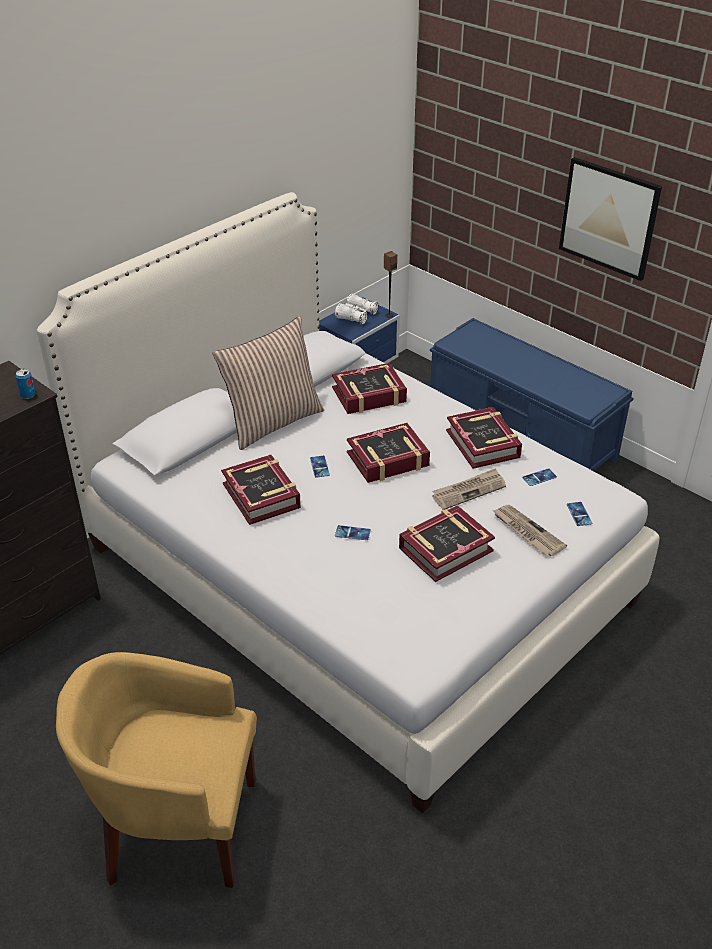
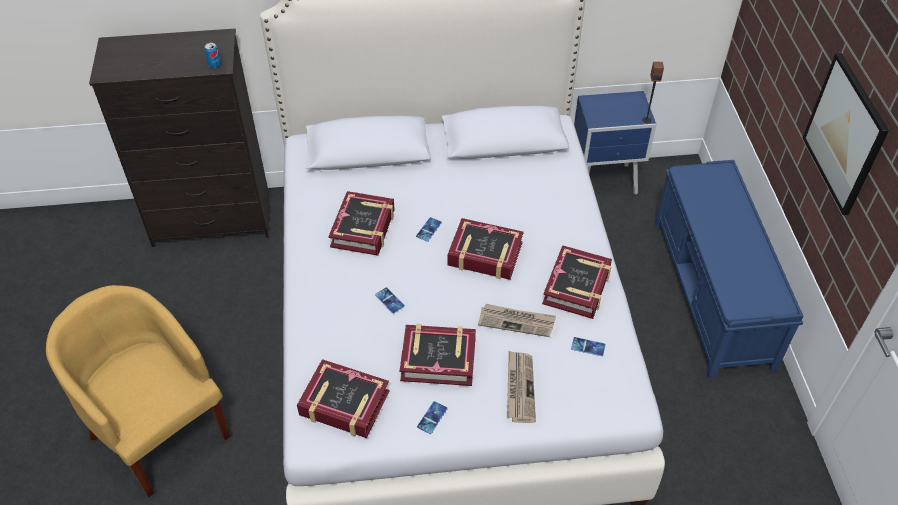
camera: 40 degrees right, 10 degrees up
(273, 421) = (438, 170): pillow -> none
(356, 315) = (618, 106): white binoculars -> none
(369, 395) = (535, 188): book -> book (344, 404)
(579, 514) = (581, 401): phone -> phone (432, 417)

